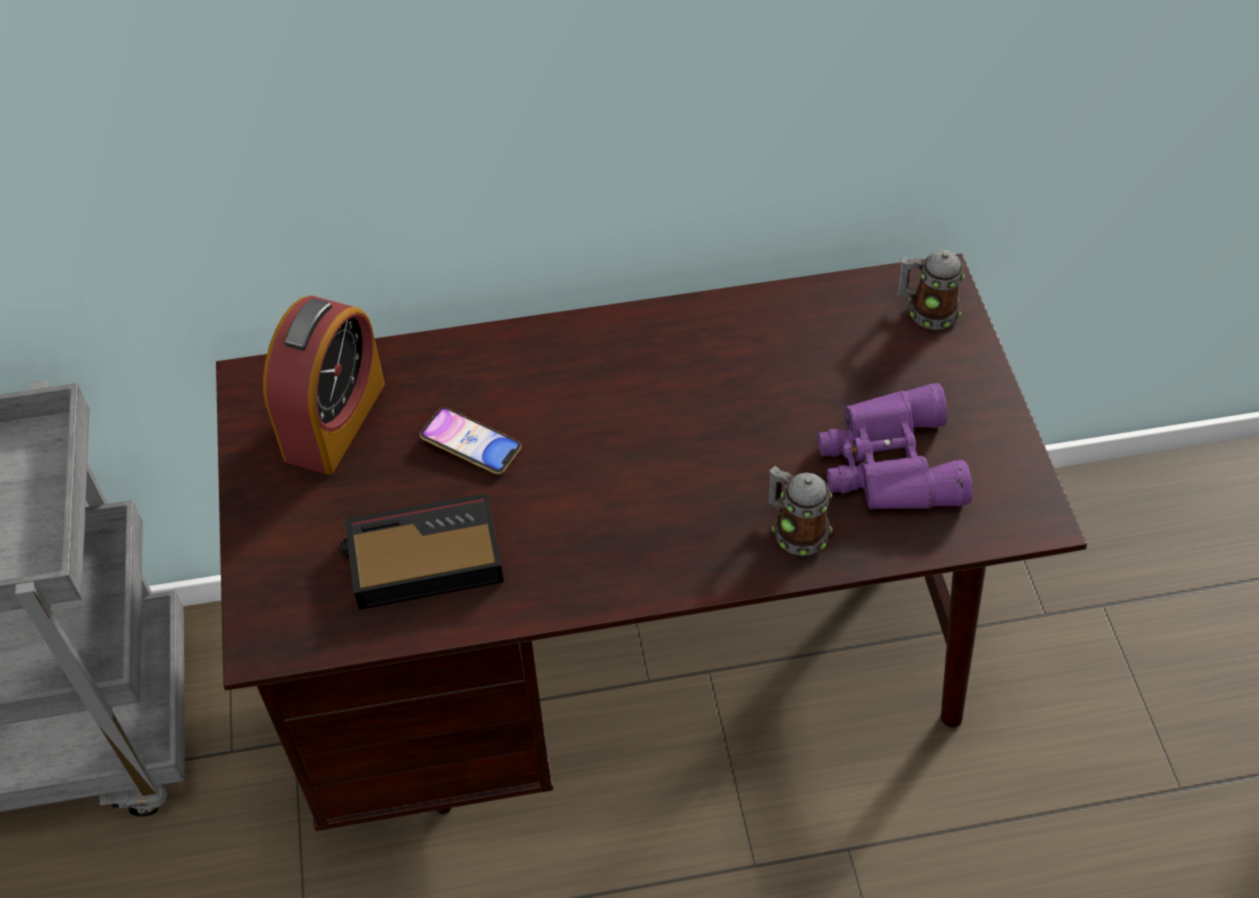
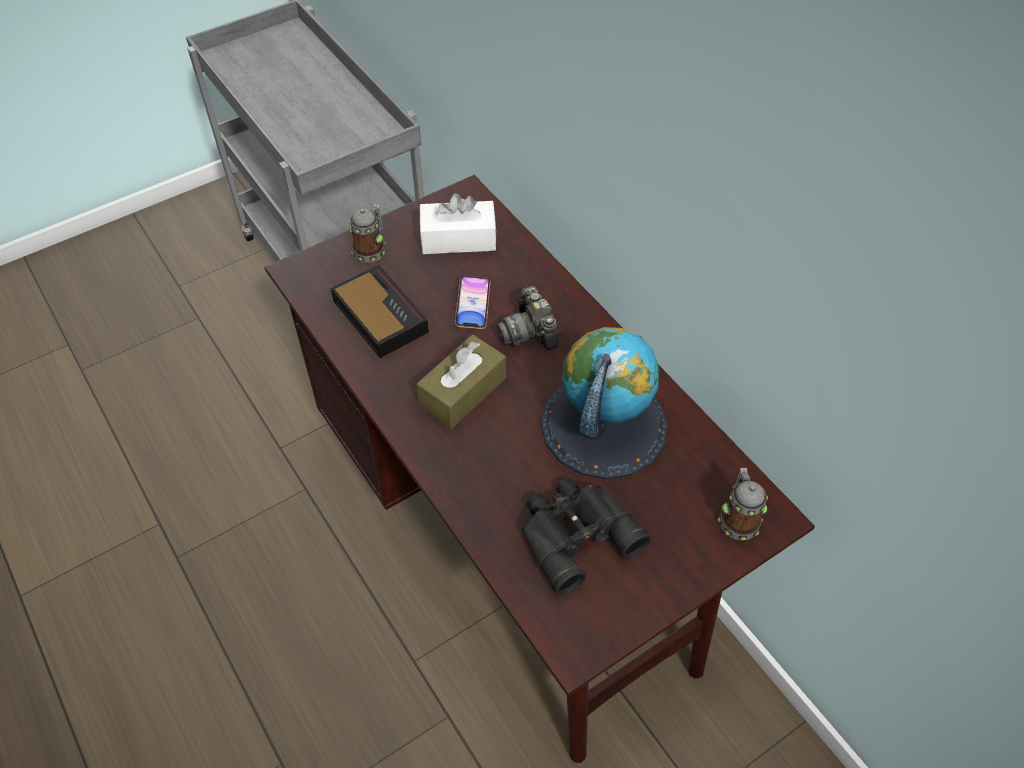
camera: 65 degrees right, 0 degrees up
(335, 421) = (458, 239): alarm clock -> white tissue box
(555, 400) = (529, 332): none -> camera
(615, 504) = (463, 391): none -> brown tissue box
(743, 379) = (603, 425): none -> globe
(795, 529) = (490, 496): mug -> mug (371, 248)
(886, 464) = (574, 534): purple binoculars -> black binoculars

